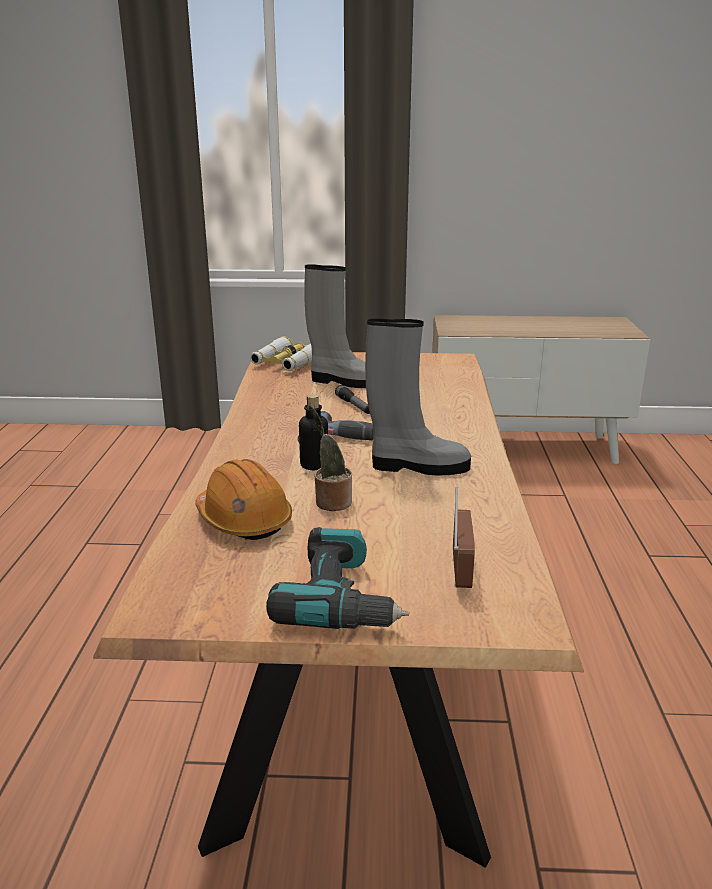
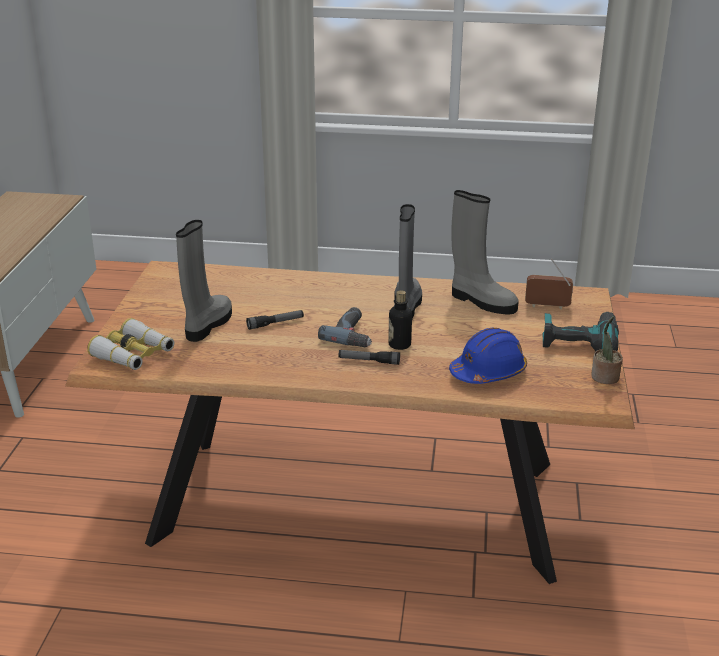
camera: 85 degrees left, 5 degrees up
(244, 520) = (488, 372): orange hard hat -> blue hard hat
(274, 450) = (369, 361): none -> flashlight
(331, 502) = (461, 340): potted plant -> potted plant (604, 378)
(453, 516) = (481, 301): none -> grey boot

